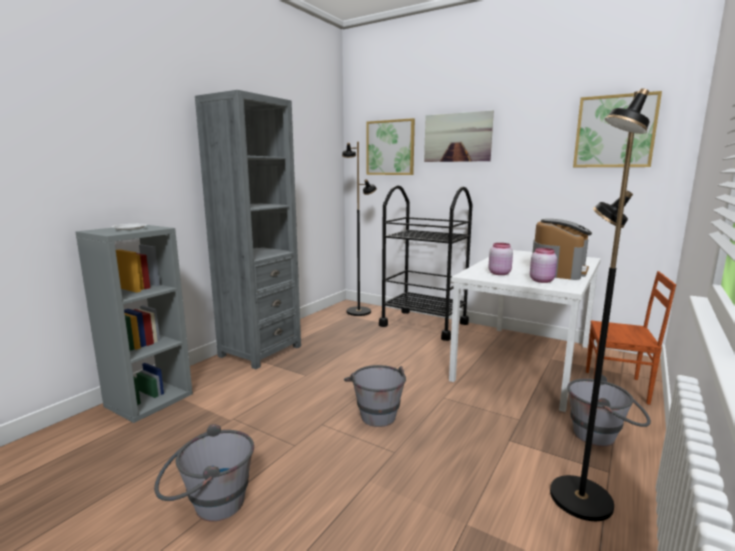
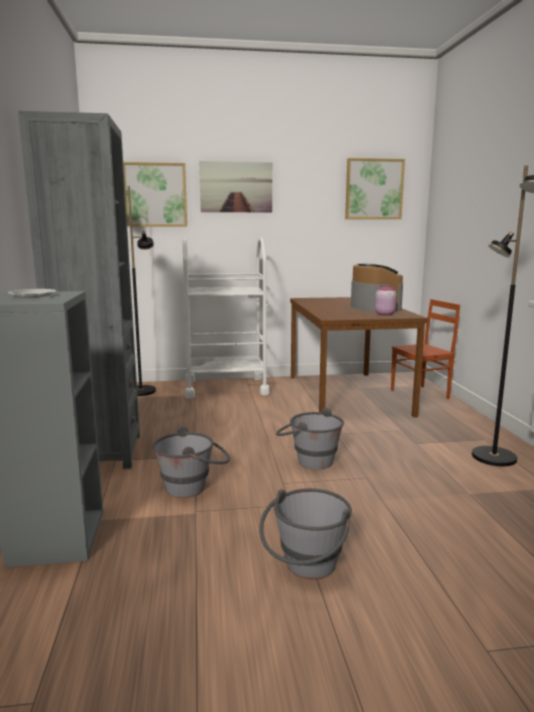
camera: 40 degrees left, 0 degrees up
(424, 324) = (226, 387): black cart -> white cart
(499, 273) = (345, 313): pink jar -> none
(523, 361) = (345, 394): white dining table -> brown dining table
(603, 437) = (455, 423): grey bucket -> grey bucket (194, 487)

